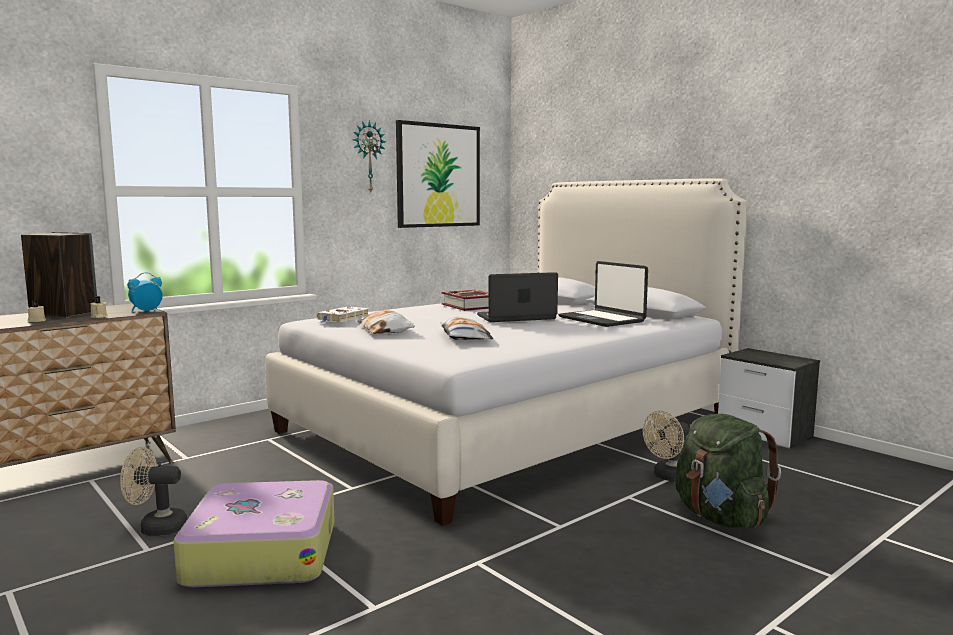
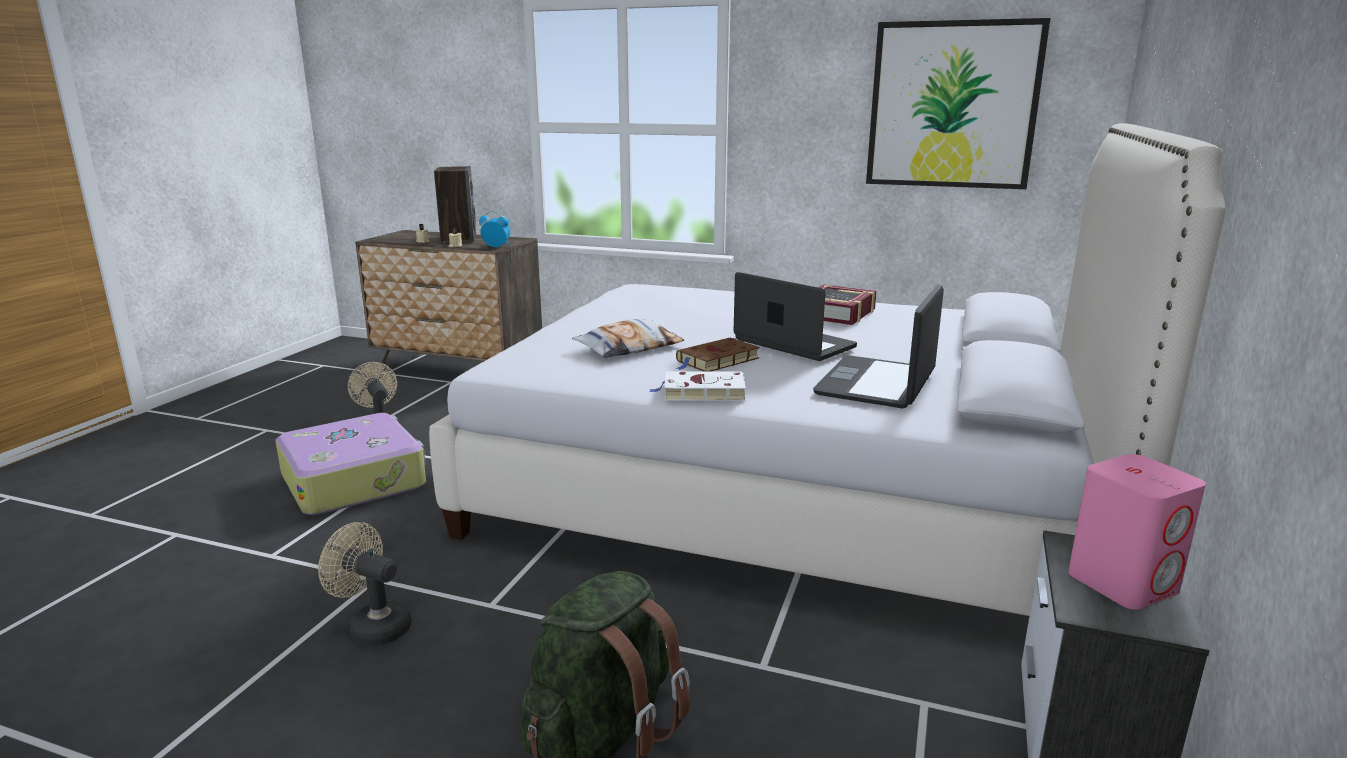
camera: 60 degrees right, 10 degrees up
(342, 318) = (652, 292): white book -> white book (701, 392)
(368, 157) = (827, 81): wall clock -> none
(385, 330) = (624, 316): pillow -> none
(522, 330) = (716, 360): none -> brown book
(668, 477) = (725, 654): beige fan -> beige fan (373, 626)
(770, 356) = (1123, 582): none -> pink speaker

